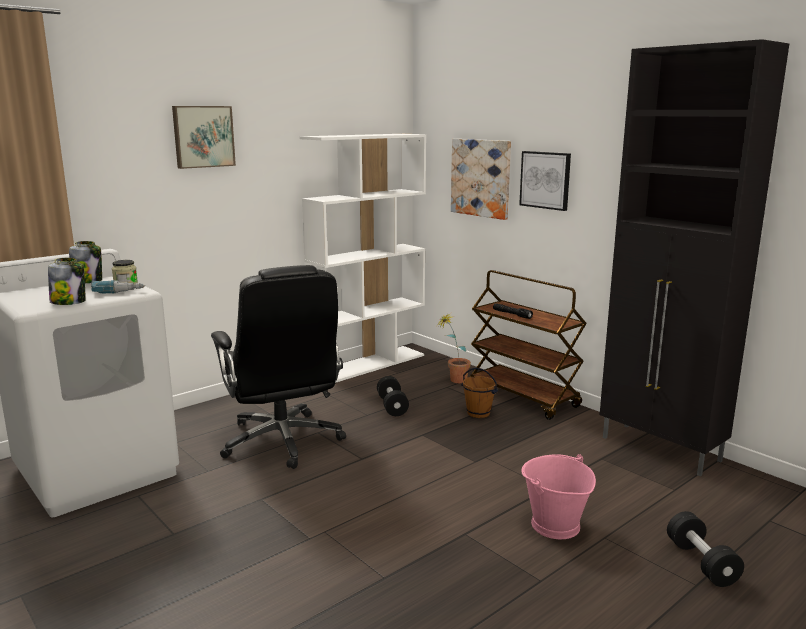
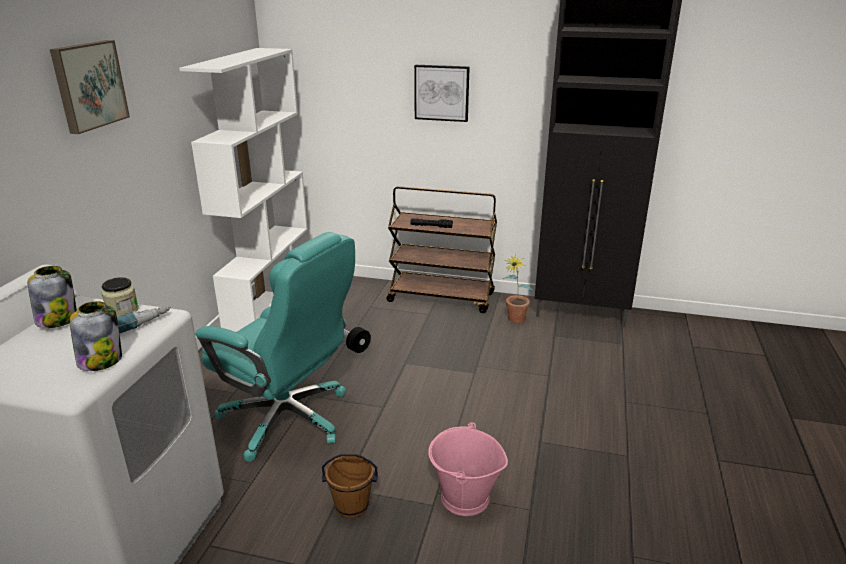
camera: 35 degrees left, 10 degrees up
(283, 441) = (288, 419): black office chair -> turquoise office chair
(453, 381) = (368, 298): potted plant -> potted plant (514, 321)
(478, 413) = (425, 325): brown bucket -> brown bucket (352, 506)
(481, 178) = (362, 93): picture -> none
(554, 525) = (587, 406): pink bucket -> pink bucket (464, 498)
(701, 563) = (693, 395): black dumbbell -> none

